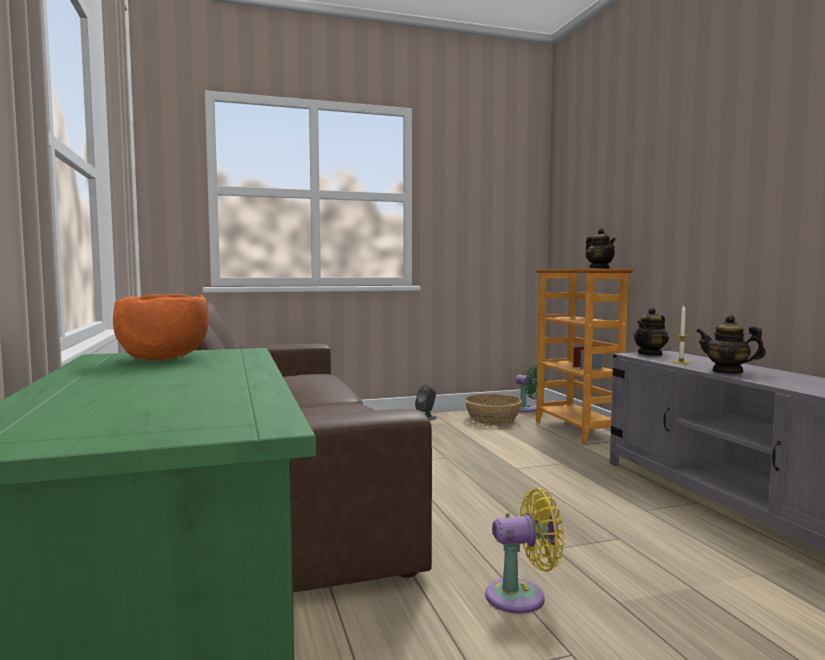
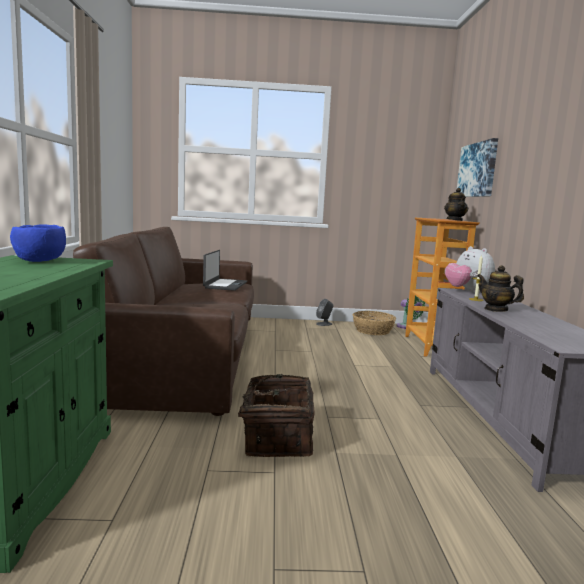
camera: 15 degrees right, 5 degrees up
(165, 359) = (41, 261): orange bowl -> blue bowl
(310, 378) = (225, 285): none -> laptop
(521, 596) = (276, 438): yellow fan -> basket
(616, 206) = (478, 170): none -> picture
(650, 354) = (467, 291): teapot -> plush toy

